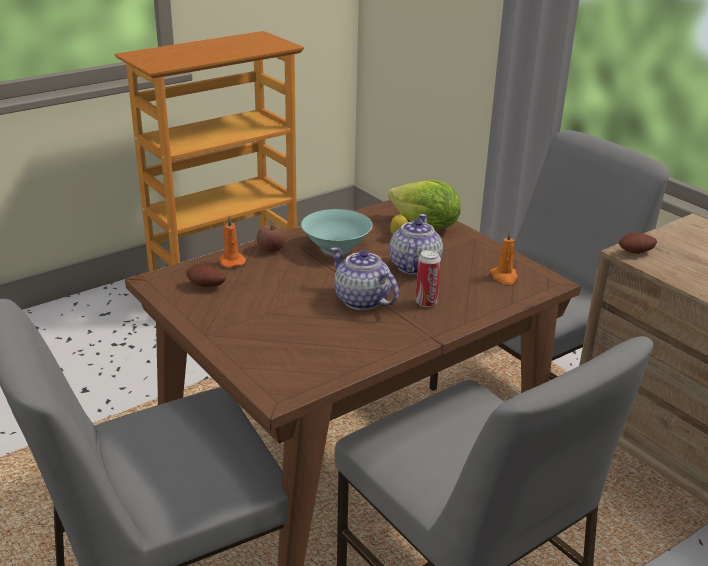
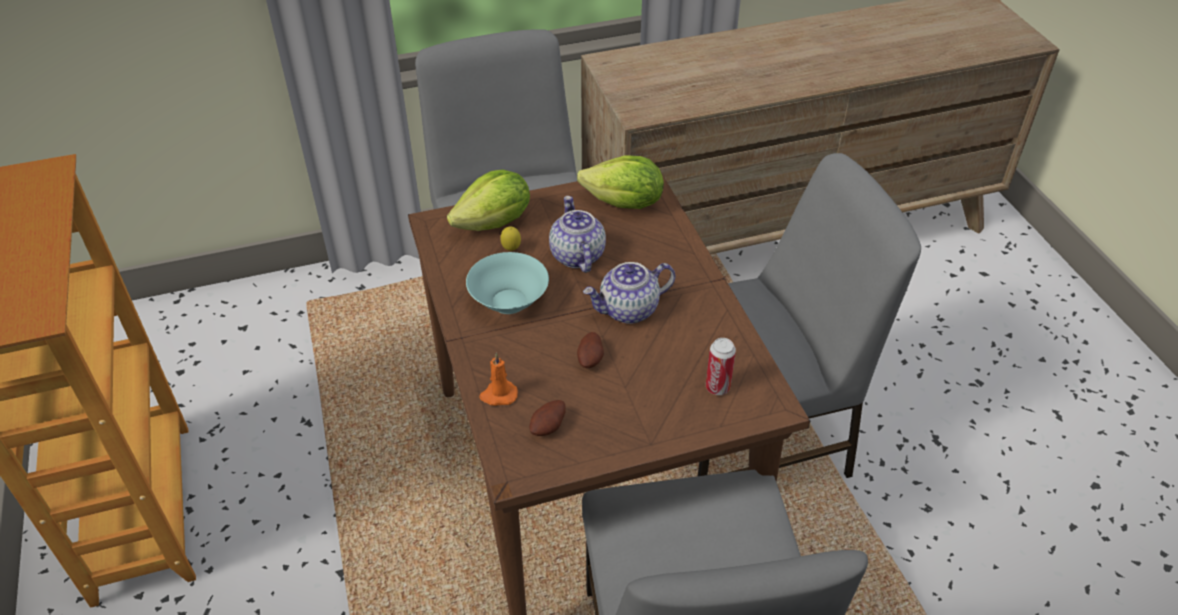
camera: 70 degrees left, 15 degrees up
(271, 249) = (485, 354): apple -> none
(414, 266) = (576, 255): teapot -> teapot turned 45 degrees clockwise
(426, 302) = (650, 267): can -> can (717, 387)
(504, 277) = (624, 204): orange candle -> lettuce
(636, 253) = (640, 113): potato -> potato (591, 359)

